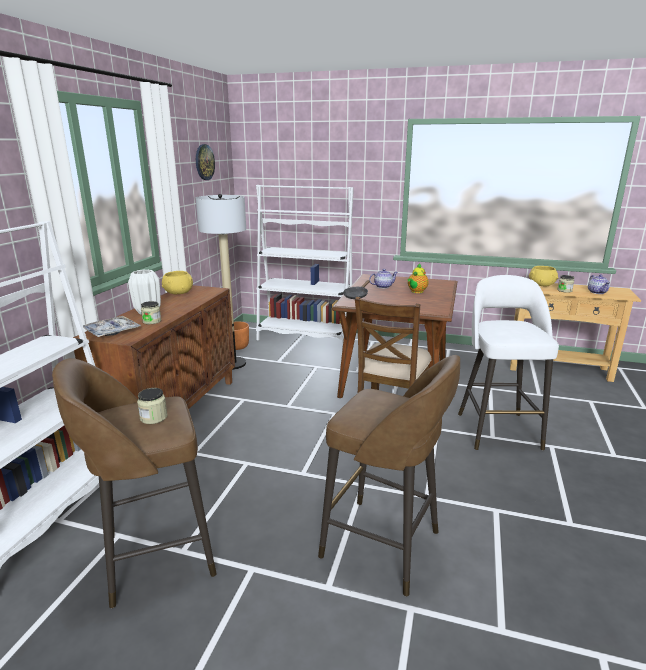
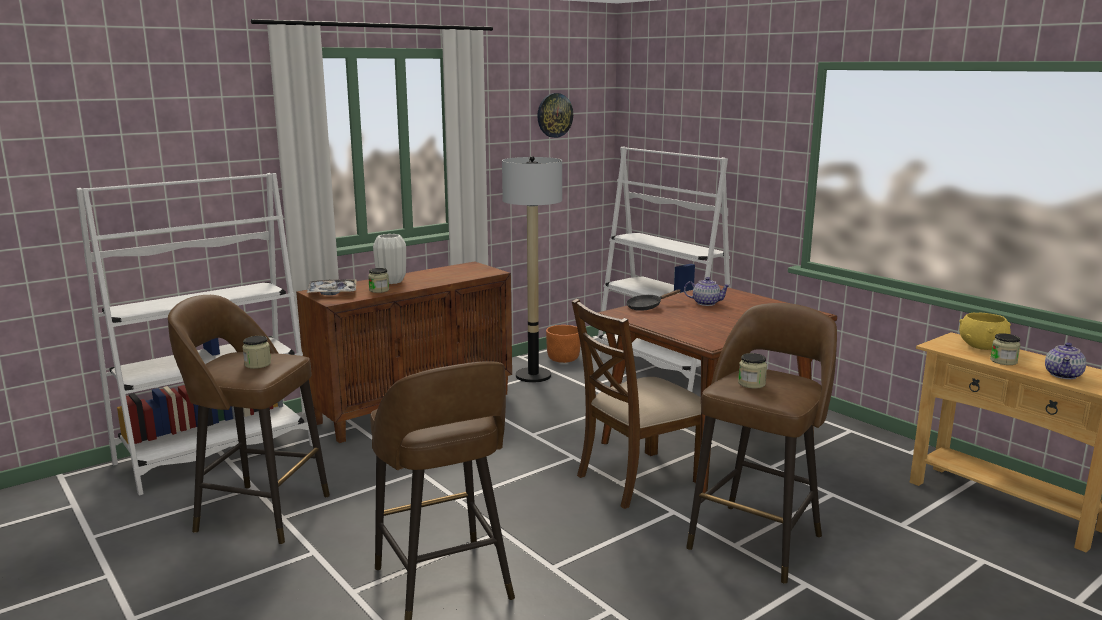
camera: 35 degrees right, 5 degrees down
(178, 292) = (453, 268): yellow bowl -> none
(416, 291) = (737, 317): teapot -> none
(497, 429) = (757, 540): white stool -> brown stool
(509, 331) = (751, 384): none -> jar

